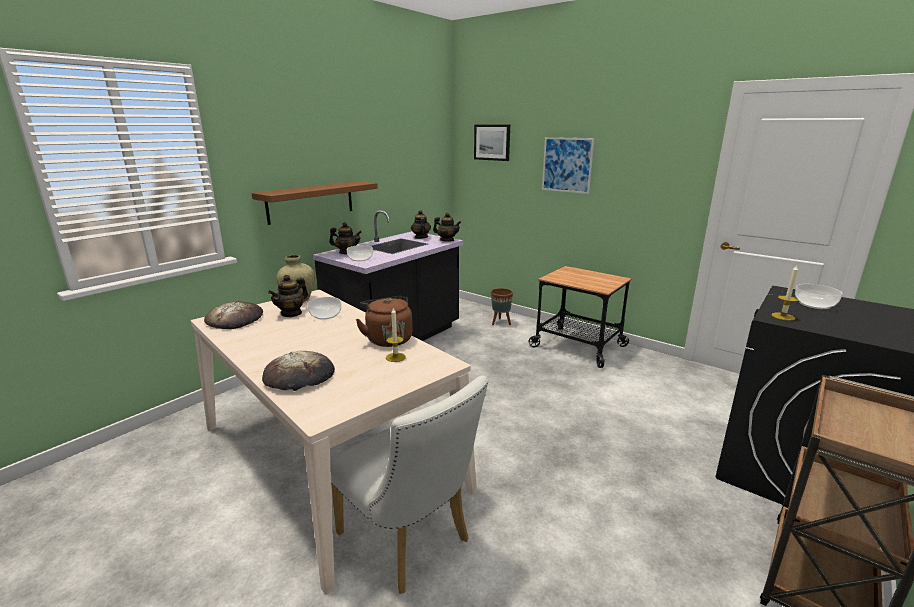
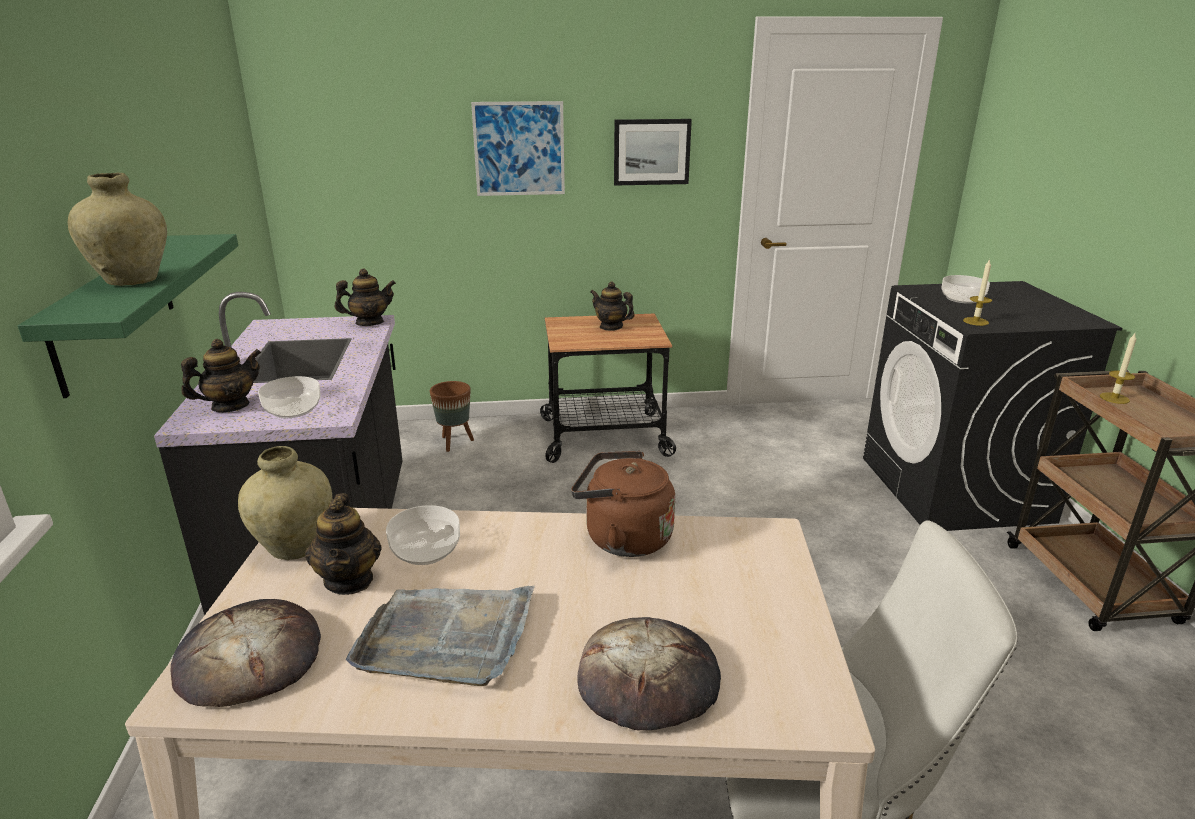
camera: 45 degrees left, 5 degrees up
(280, 338) = (447, 637): none -> grey tray
(306, 188) = (132, 281): none -> beige vase
(311, 202) = (114, 310): brown shelf -> green shelf
(395, 357) = (698, 560): candle -> candle (1114, 398)
(421, 237) = (305, 329): teapot -> teapot (611, 327)
(492, 142) = (354, 115): picture -> picture (651, 152)

